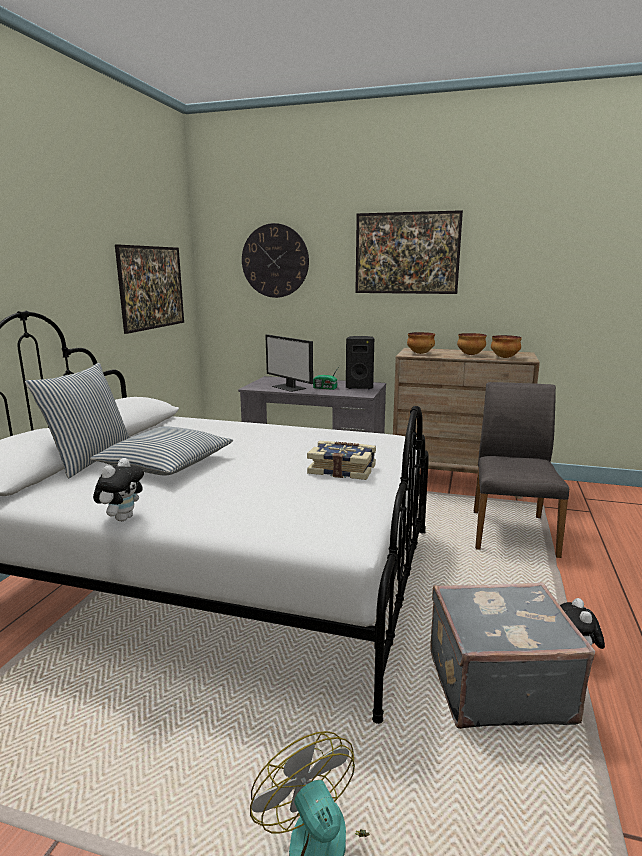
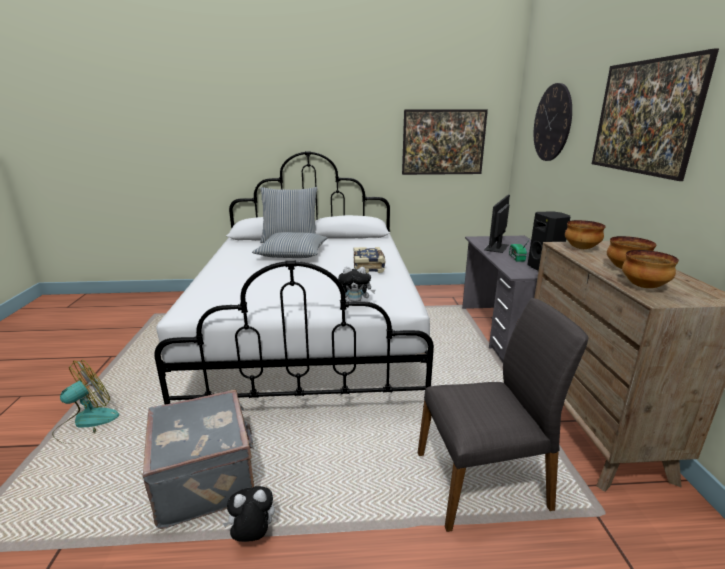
camera: 70 degrees right, 5 degrees up
(122, 518) = (214, 262): plush toy -> plush toy (356, 304)
(342, 470) = (307, 296): book -> book (369, 267)

